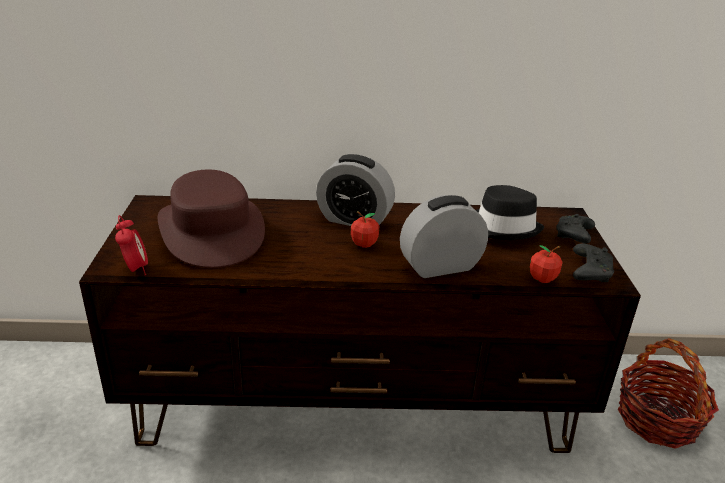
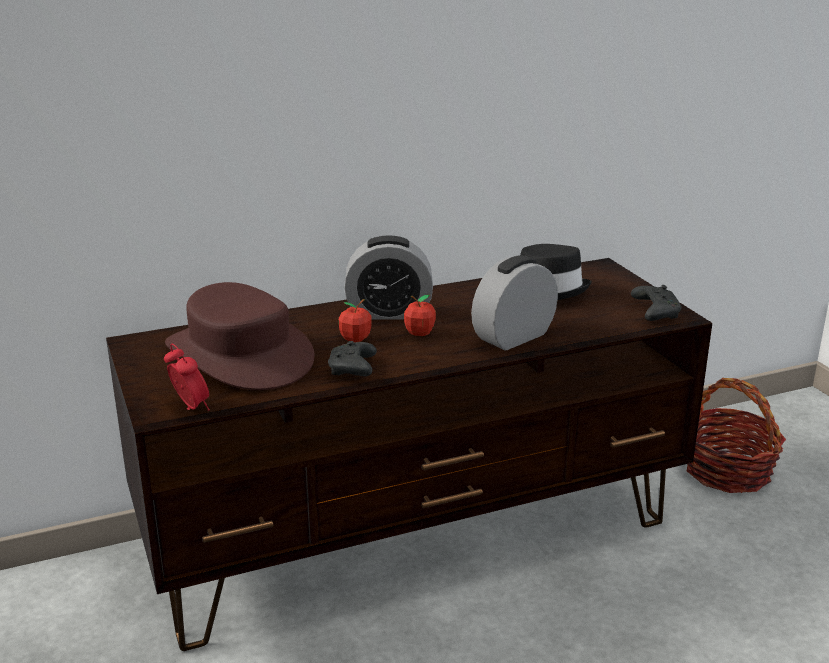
camera: 20 degrees left, 5 degrees down
(542, 279) = (617, 327): apple -> apple (355, 339)
(573, 236) = (619, 285): black game controller -> black game controller (353, 370)

